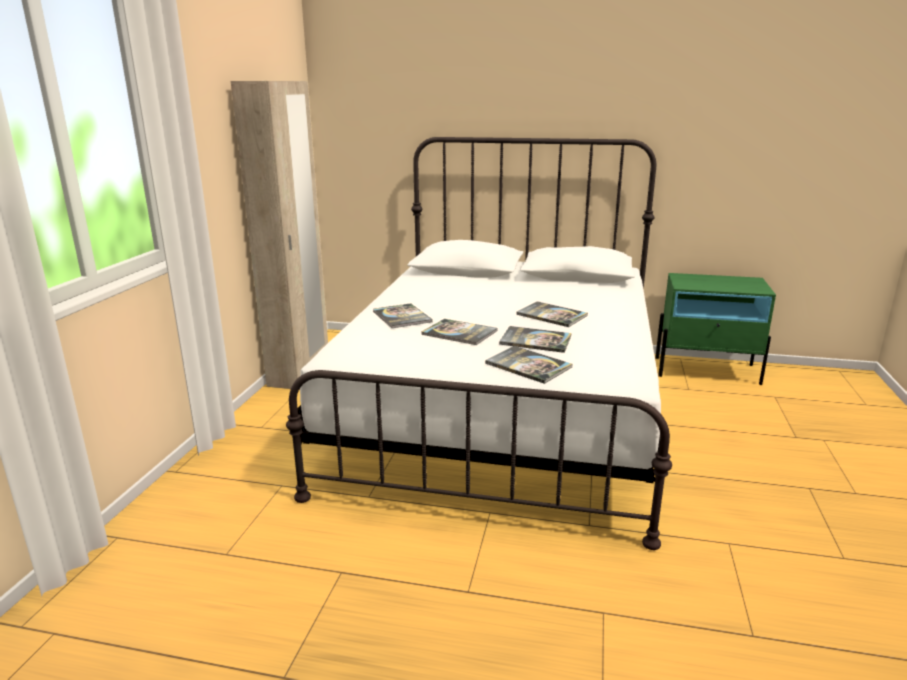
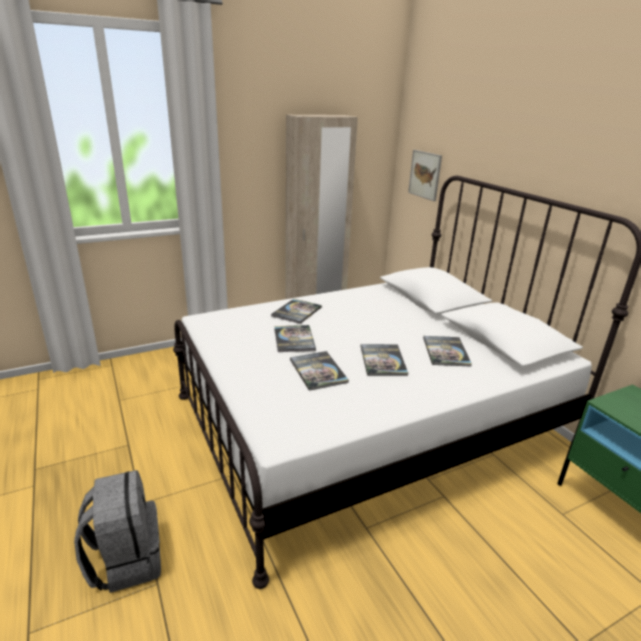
camera: 50 degrees right, 5 degrees up
(372, 146) = (425, 175): none -> picture
(528, 365) = (264, 384): book -> book (446, 351)
(551, 627) = (126, 560): none -> grey backpack

